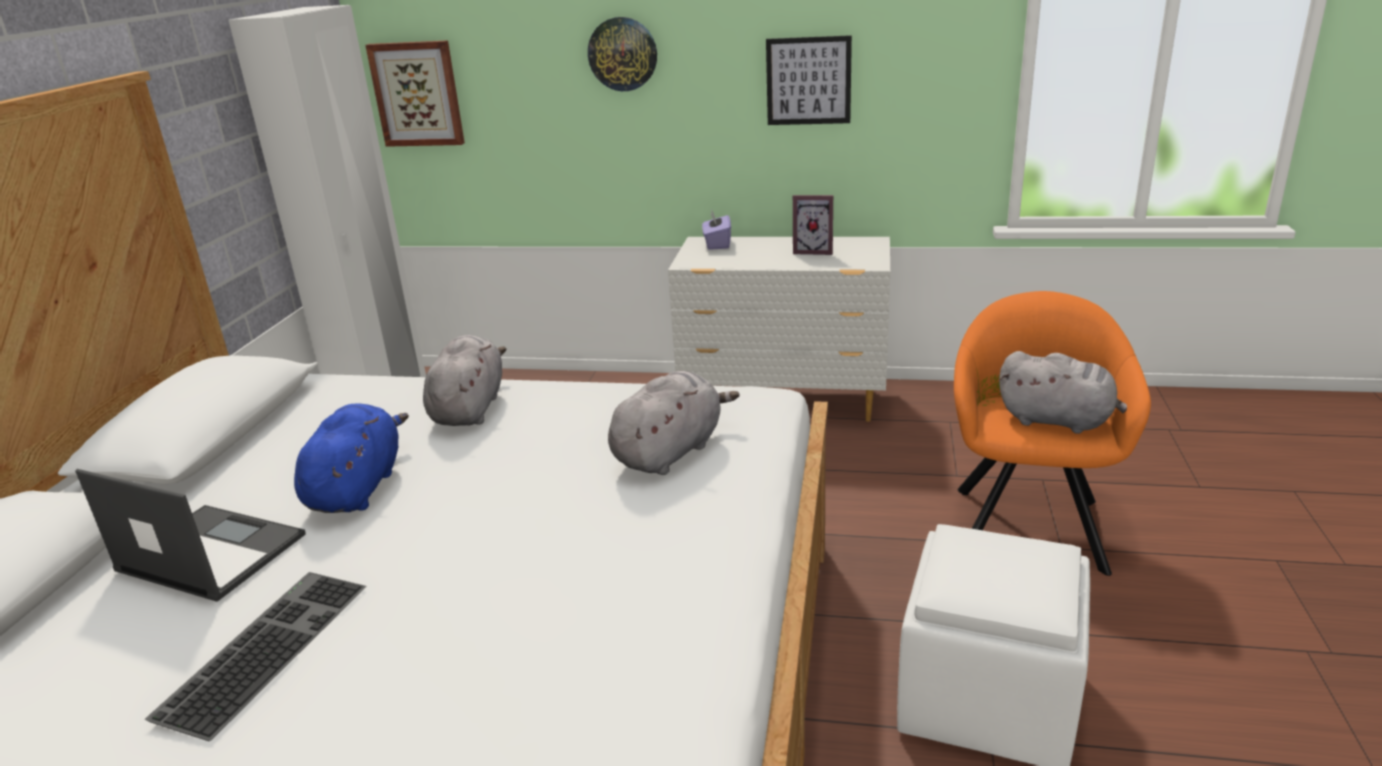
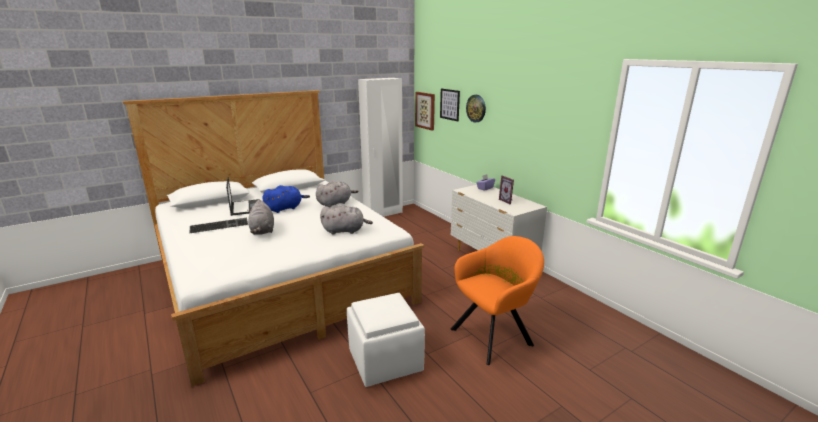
camera: 45 degrees right, 5 degrees down
(808, 81) = (529, 132): picture -> picture (450, 104)
(1060, 421) = (494, 291): grey plush toy -> grey plush toy (262, 231)

